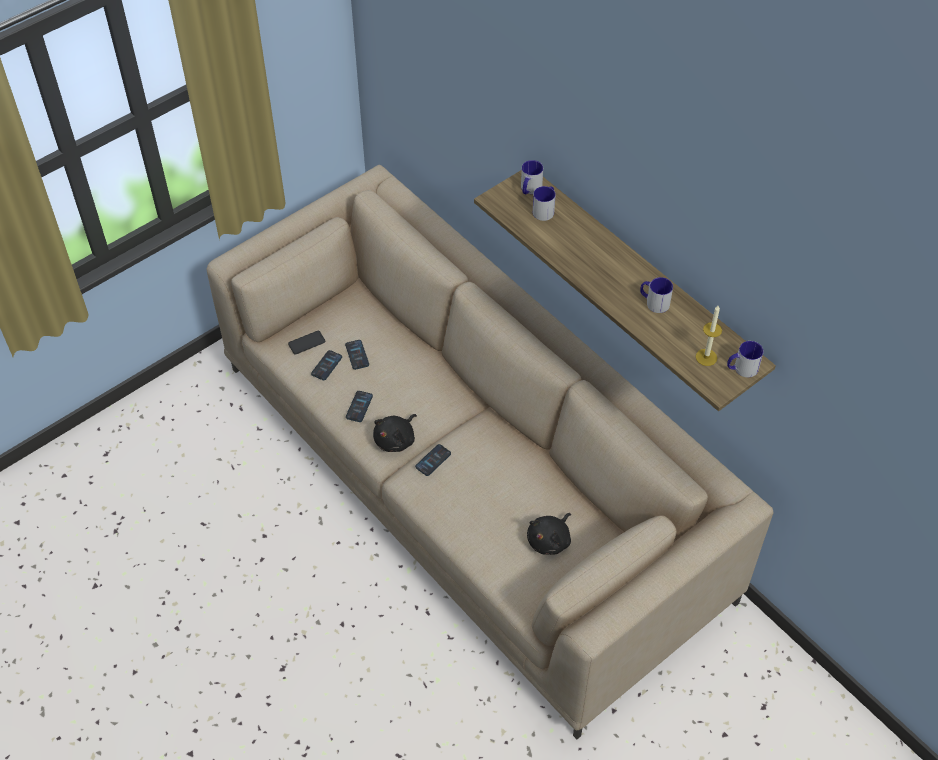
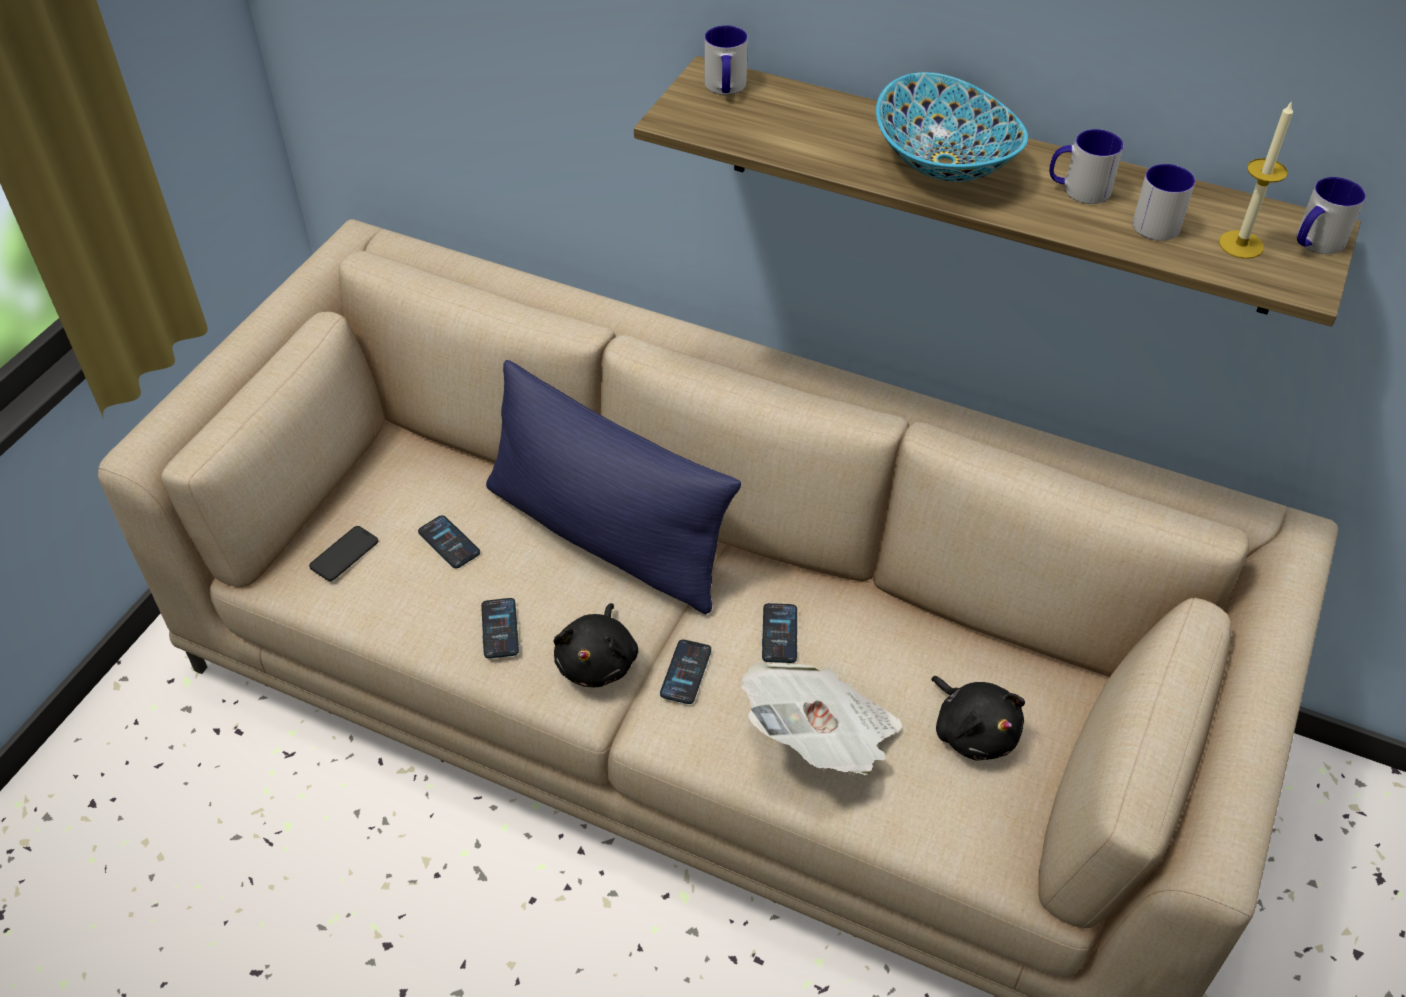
camera: 25 degrees left, 5 degrees down
(326, 365) = (402, 580): phone -> phone (779, 634)
(433, 379) = (606, 536): none -> blue pillow
(477, 515) = (821, 739): none -> newspaper
(545, 210) = (776, 109): mug -> mug (1154, 220)
(550, 540) = (973, 731): black plush toy -> black plush toy turned 45 degrees counterclockwise
(603, 266) = (946, 162): none -> bowl

